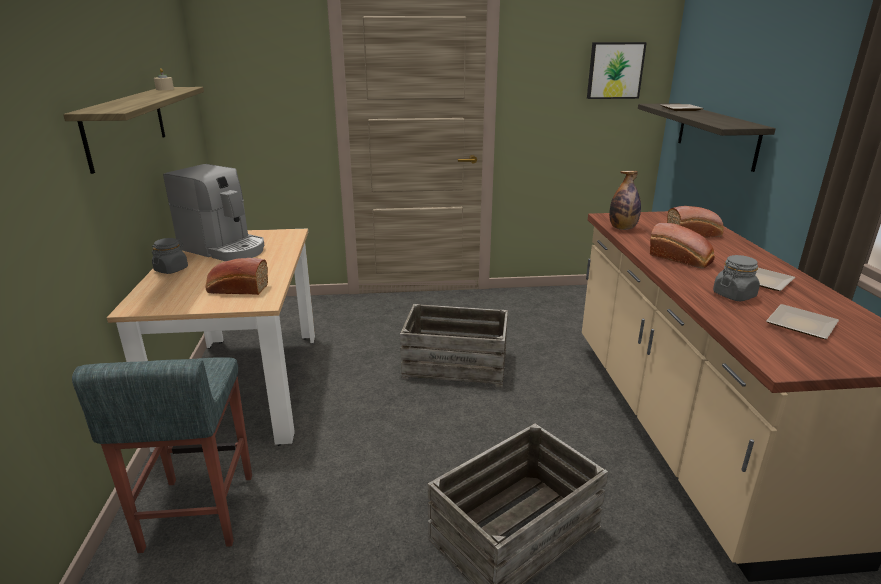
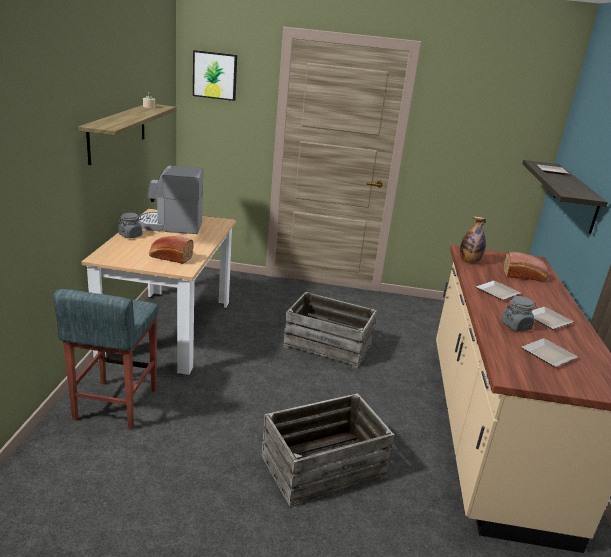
camera: 10 degrees right, 0 degrees up
(224, 248) = (171, 226): coffee machine -> coffee machine turned 135 degrees clockwise
(615, 70) = (509, 129): picture -> picture (215, 75)
(682, 259) = (497, 293): bread -> plate

